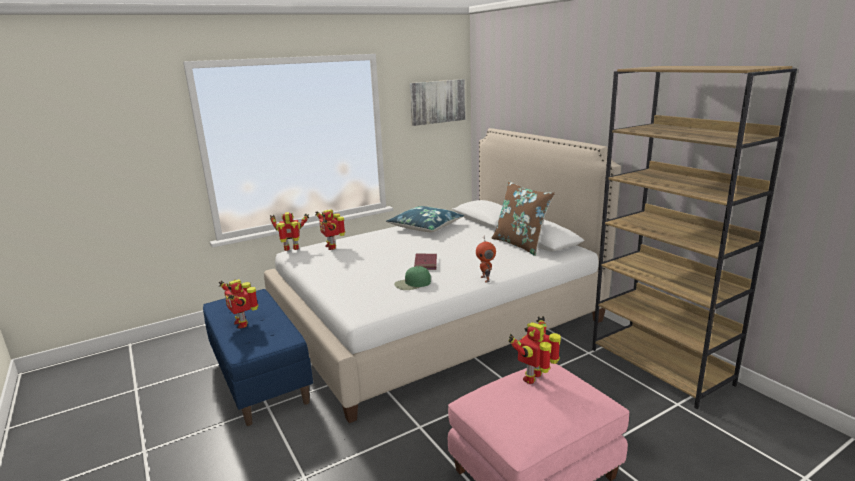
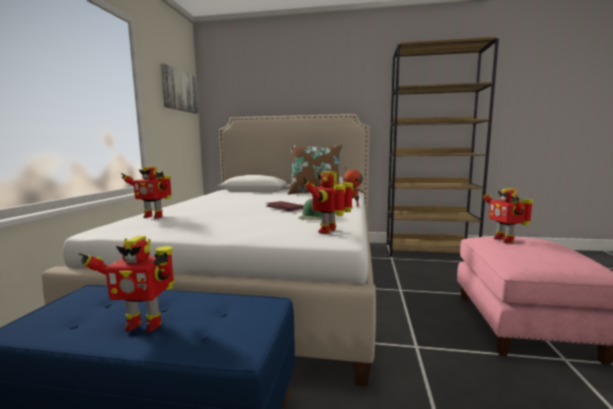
camera: 50 degrees left, 10 degrees down
(292, 249) = (92, 229): toy robot -> toy robot (329, 231)
(425, 227) = (215, 197): blue pillow -> none

